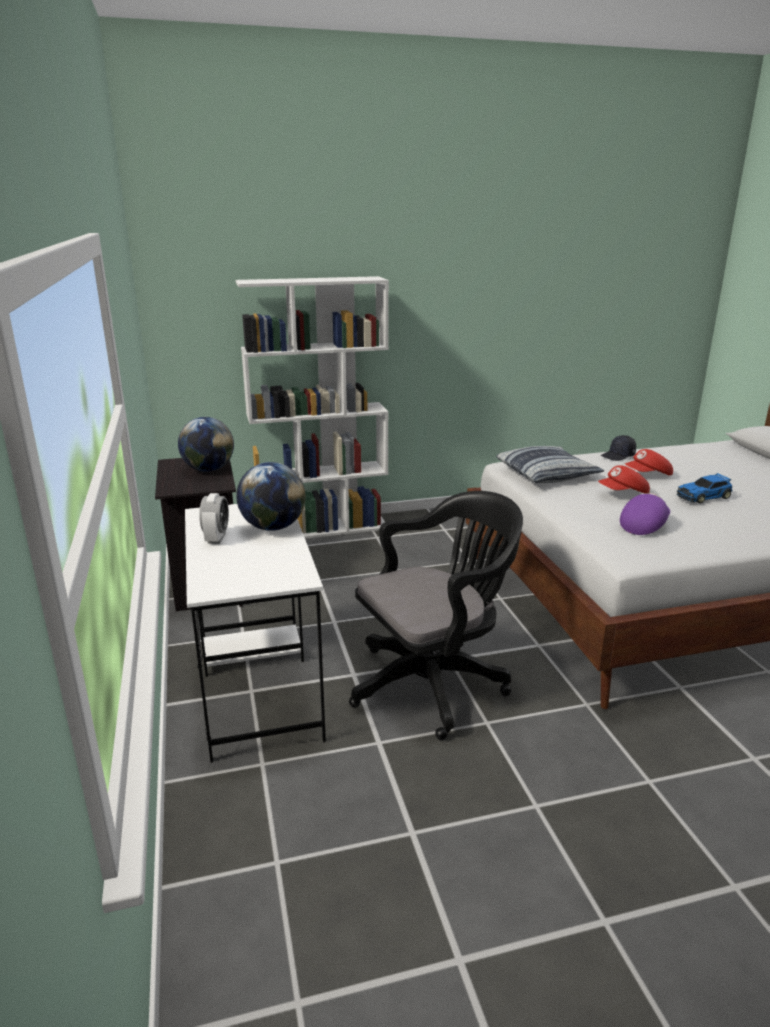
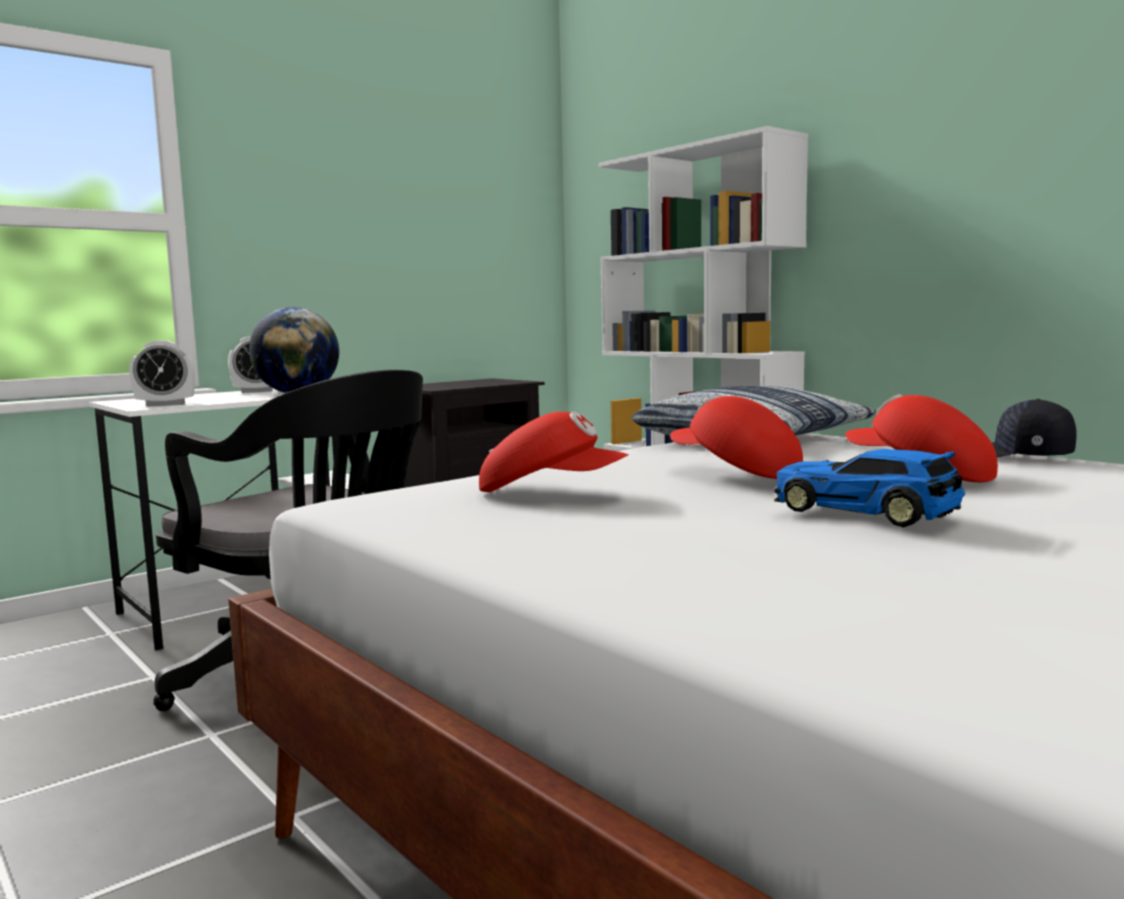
camera: 65 degrees right, 15 degrees down
(208, 470) = (480, 383): globe -> none
(291, 572) = (165, 404): none -> alarm clock
(643, 525) = (551, 492): purple cap -> red cap

